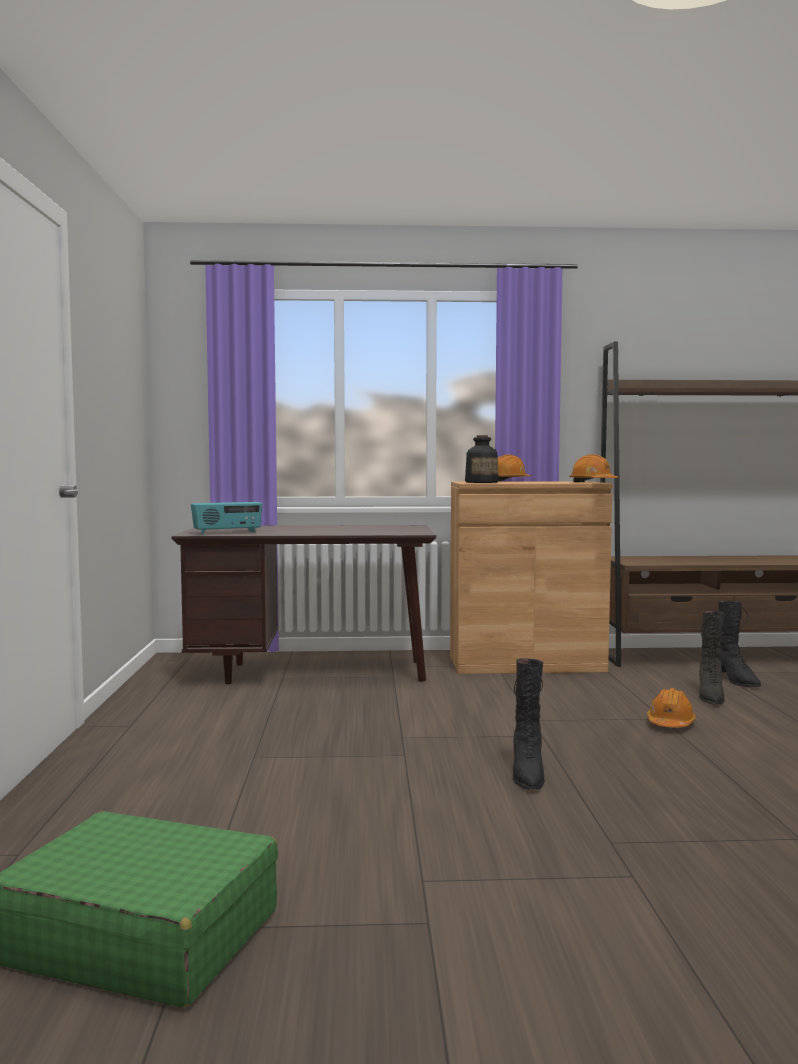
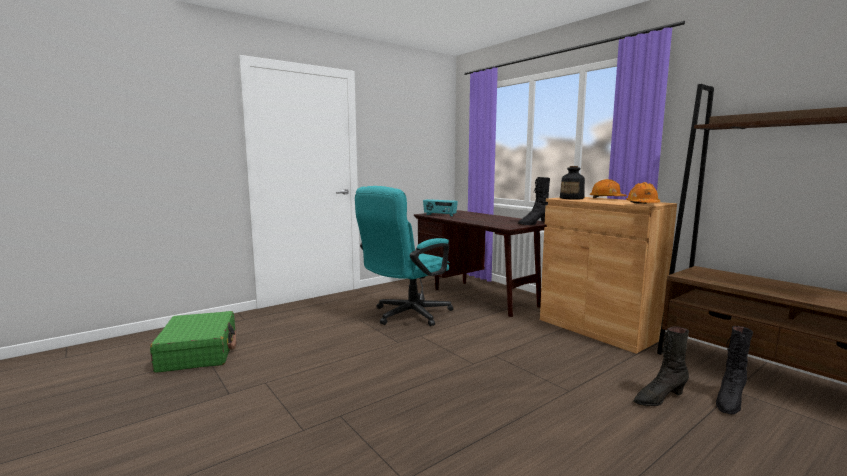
camera: 55 degrees right, 5 degrees up
(304, 726) = (406, 315): none -> turquoise office chair
(527, 774) = (409, 374): black boot -> black boot (534, 224)
(670, 723) = (562, 395): orange hard hat -> none

